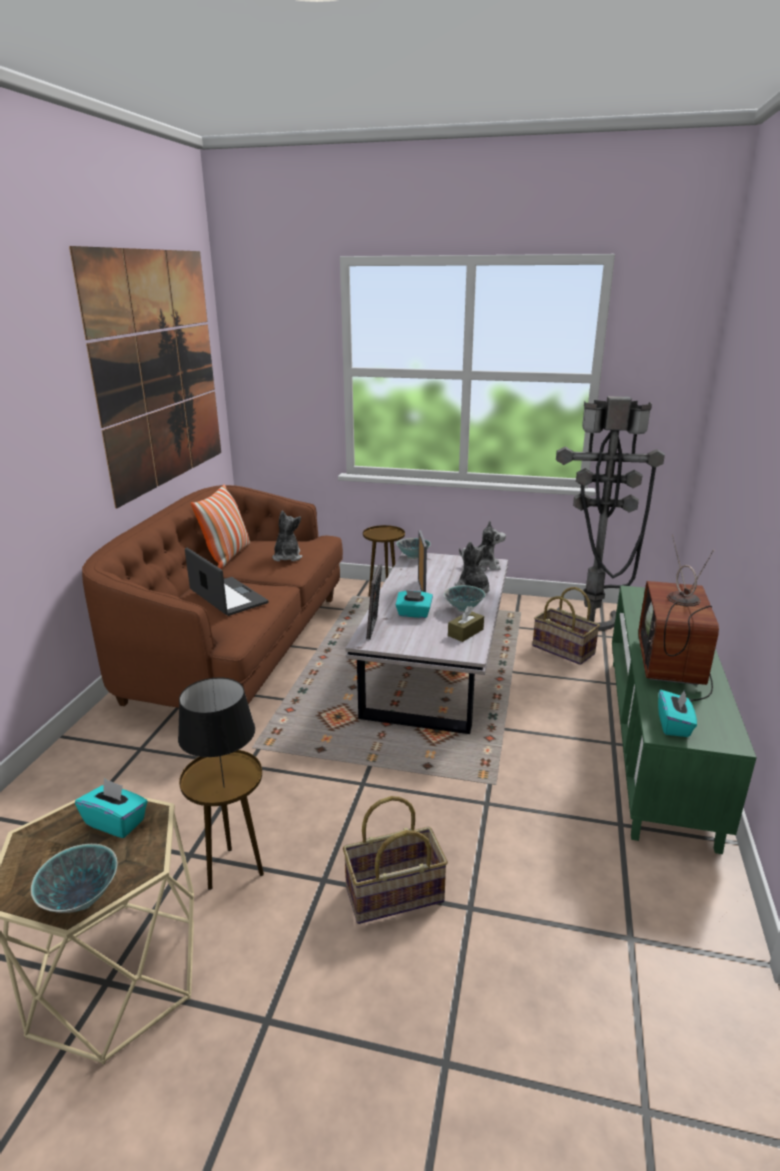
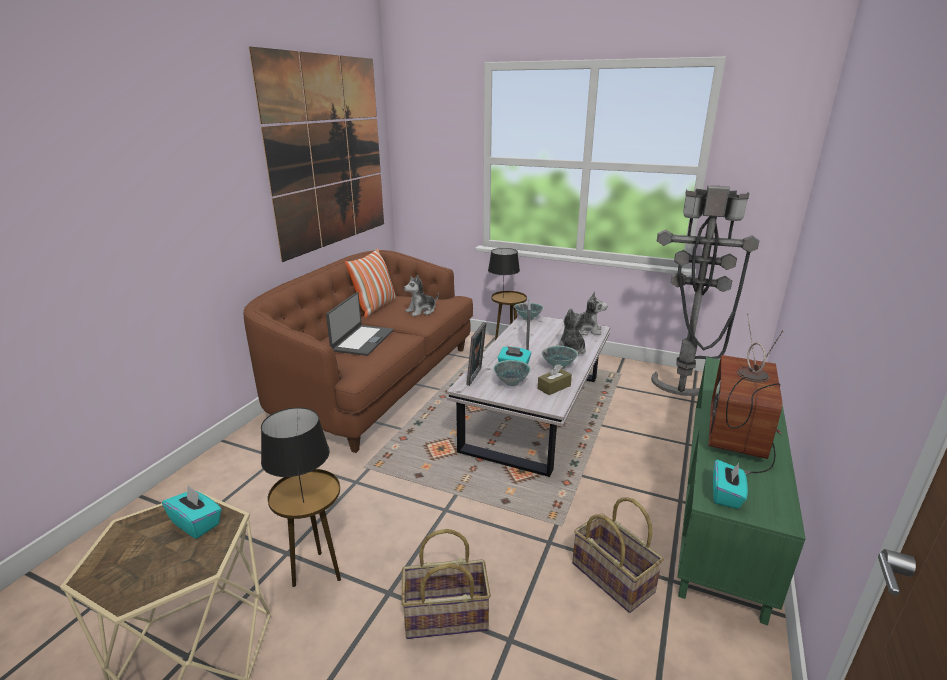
camera: 10 degrees right, 0 degrees up
(82, 899) = (141, 590): bowl -> bowl (511, 382)
(227, 597) = (362, 340): laptop -> laptop turned 45 degrees clockwise
(287, 557) = (421, 311): plush toy -> plush toy turned 135 degrees counterclockwise
(376, 534) = (503, 297): none -> black table lamp
(564, 650) = (653, 410): basket -> basket (613, 577)

